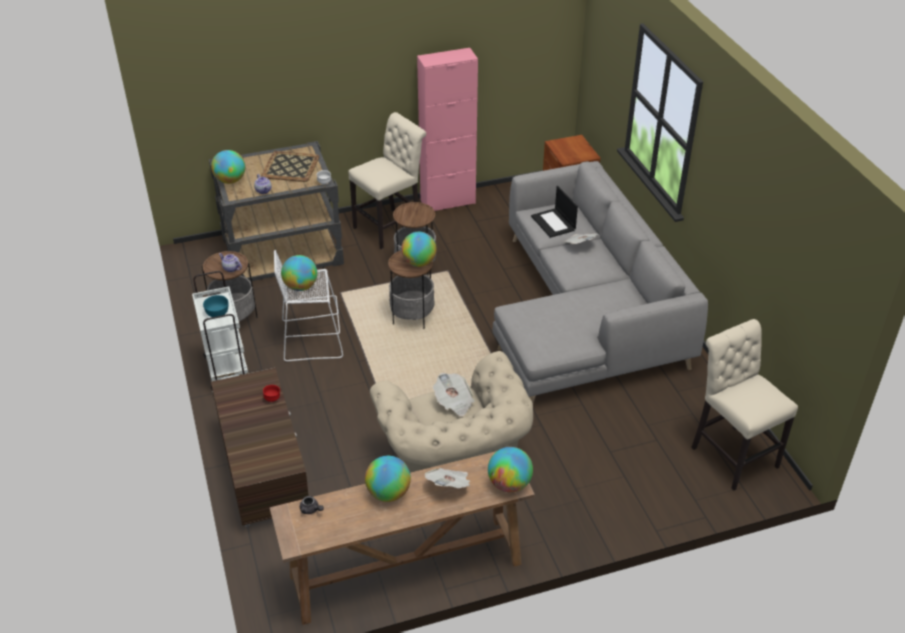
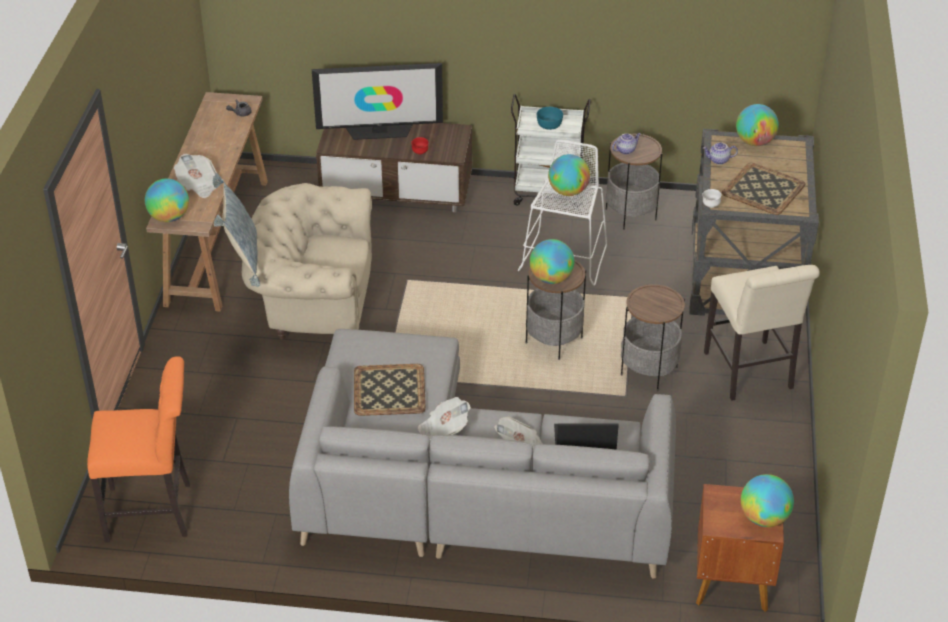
camera: 115 degrees right, 0 degrees up
(249, 438) = (379, 132): none -> television
(388, 493) = (221, 153): globe -> globe (764, 518)
(448, 202) = (788, 447): pink cabinet -> none
(454, 402) = (331, 259): newspaper -> newspaper (443, 430)
(529, 418) = (240, 265): none -> pillow
(578, 314) = (388, 391): none -> tray
(731, 454) = (154, 513): beige stool -> orange stool

